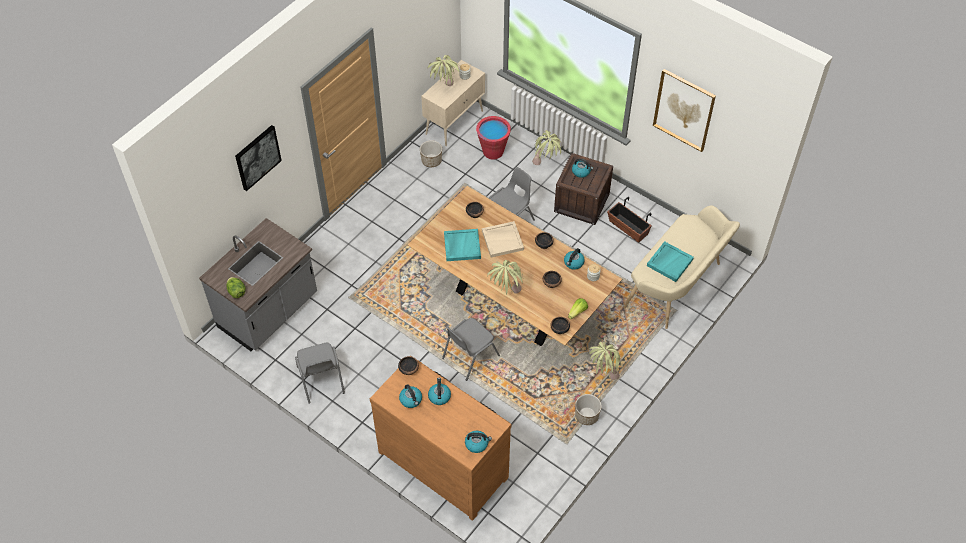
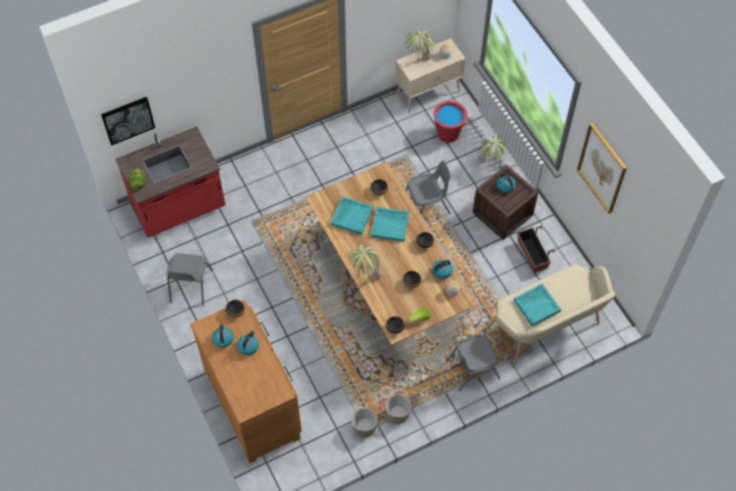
camera: 25 degrees right, 5 degrees up
(257, 157) = (194, 72): picture -> picture (128, 120)
(269, 312) = (179, 208): grey counter -> red counter
(431, 161) = (388, 122): planter -> planter (364, 427)
(469, 357) = (325, 317): grey chair -> grey chair (472, 369)
(477, 444) = (256, 402): kettle -> none
(502, 240) = (390, 225): beige tray -> turquoise tray
(602, 375) = (432, 383): potted plant -> none

